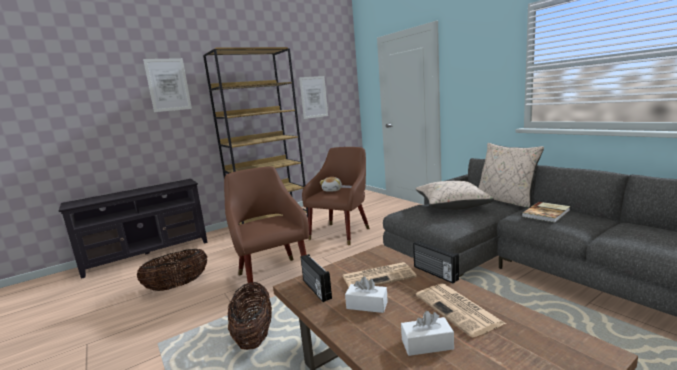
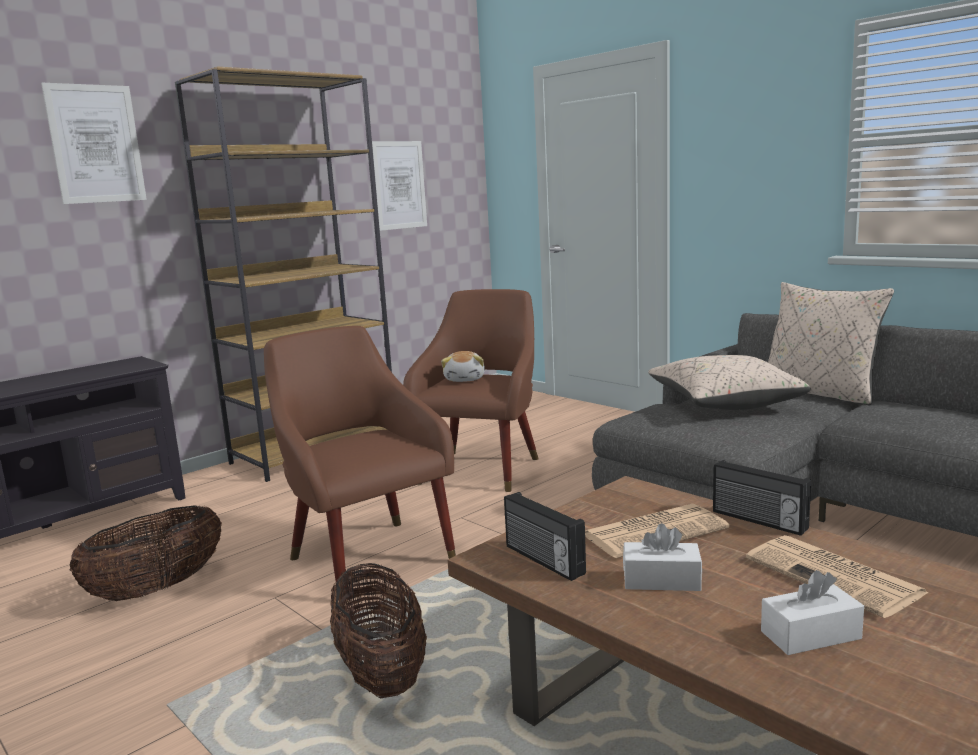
camera: 10 degrees left, 0 degrees up
(547, 213) = (908, 412): book -> none

